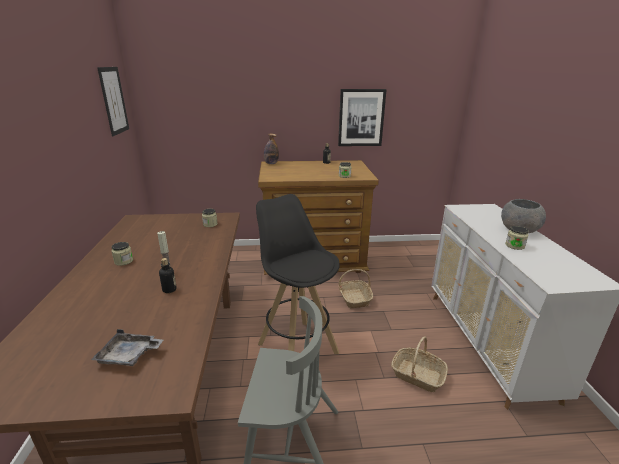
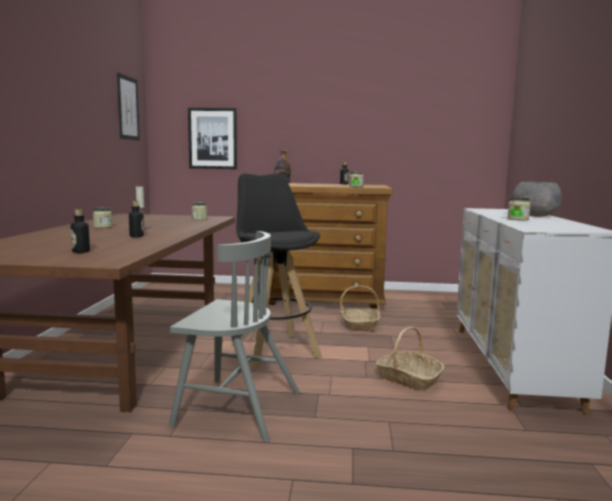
camera: 10 degrees right, 15 degrees down
(129, 355) = (81, 251): grey tray -> bottle
(361, 118) = (385, 137): picture -> picture (213, 138)

